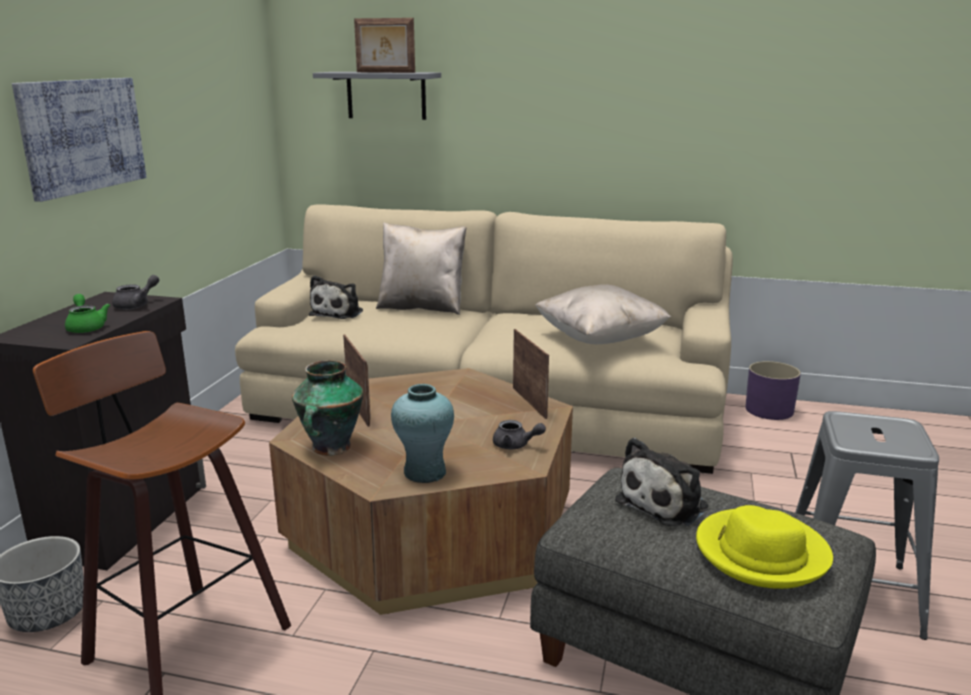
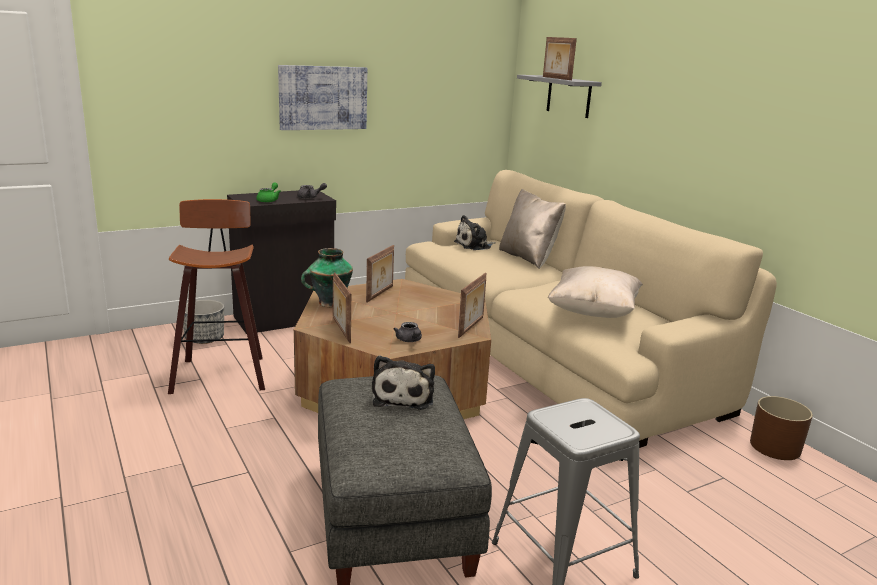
camera: 45 degrees right, 0 degrees up
(424, 472) = (340, 330): turquoise vase -> picture frame
(666, 503) = (403, 396): plush toy -> plush toy turned 90 degrees counterclockwise
(760, 553) = (385, 437): yellow hat -> none
(769, 410) = (775, 447): purple planter -> brown planter

